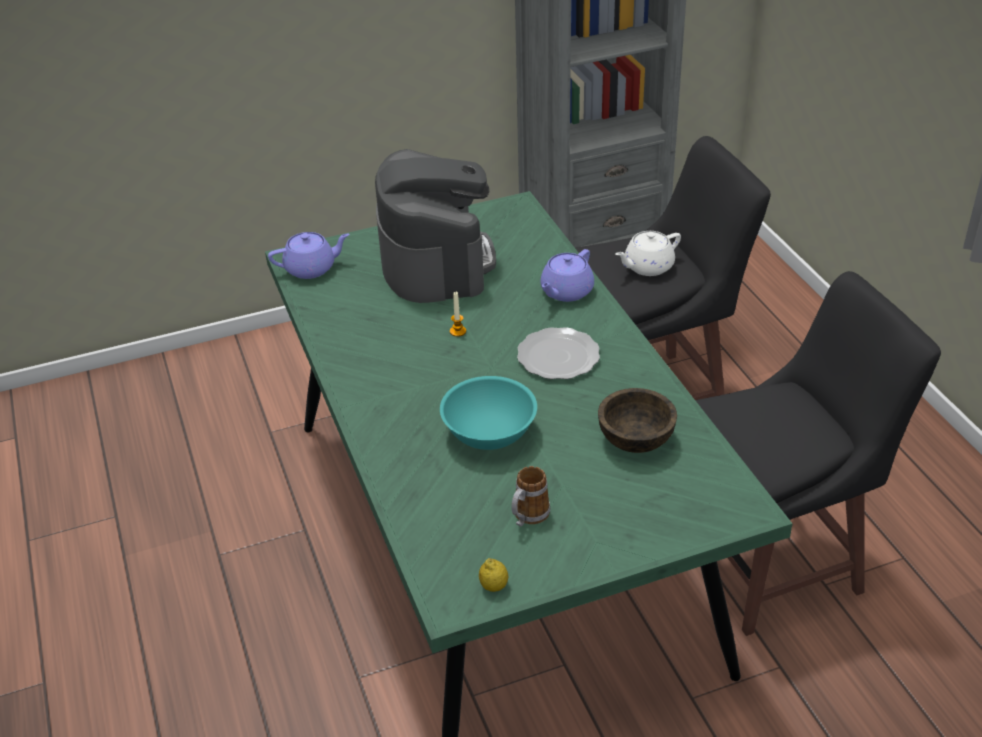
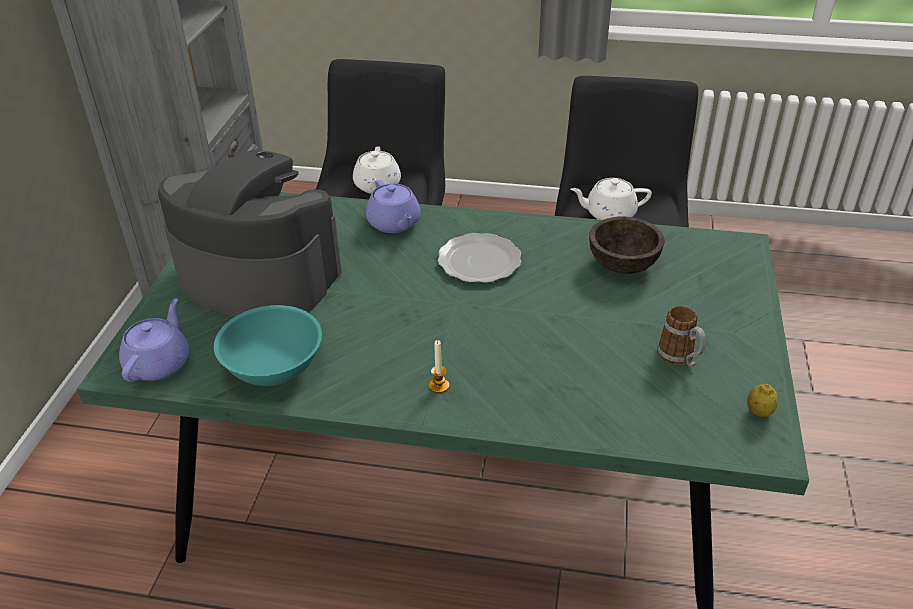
camera: 60 degrees left, 0 degrees up
(458, 331) = (383, 303): candle -> candle (439, 386)
(489, 434) = (550, 339): turquoise bowl -> turquoise bowl (274, 367)
(757, 418) = (609, 214): none -> white teapot

